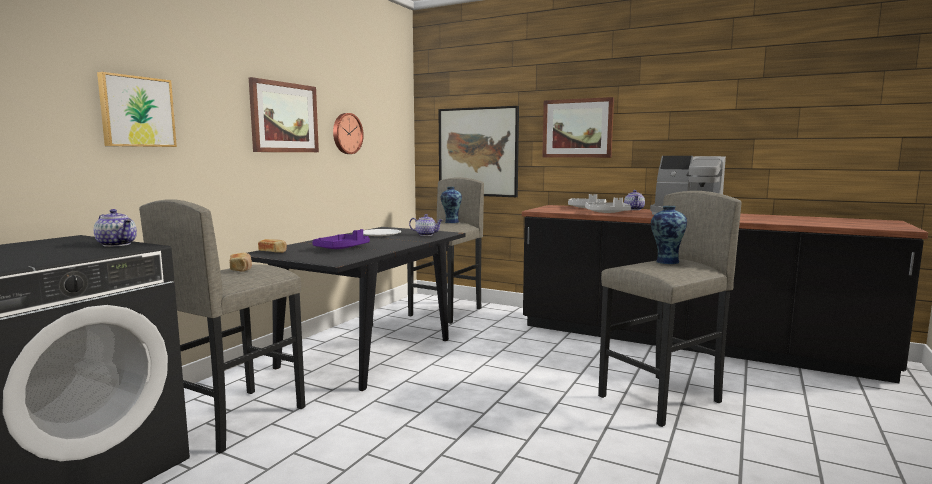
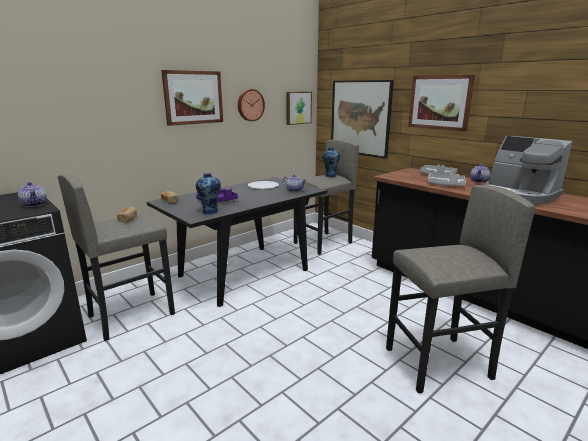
camera: 20 degrees right, 10 degrees up
(136, 112) = (72, 104): picture -> picture (298, 108)
(666, 262) = (453, 252): vase -> vase (210, 212)

